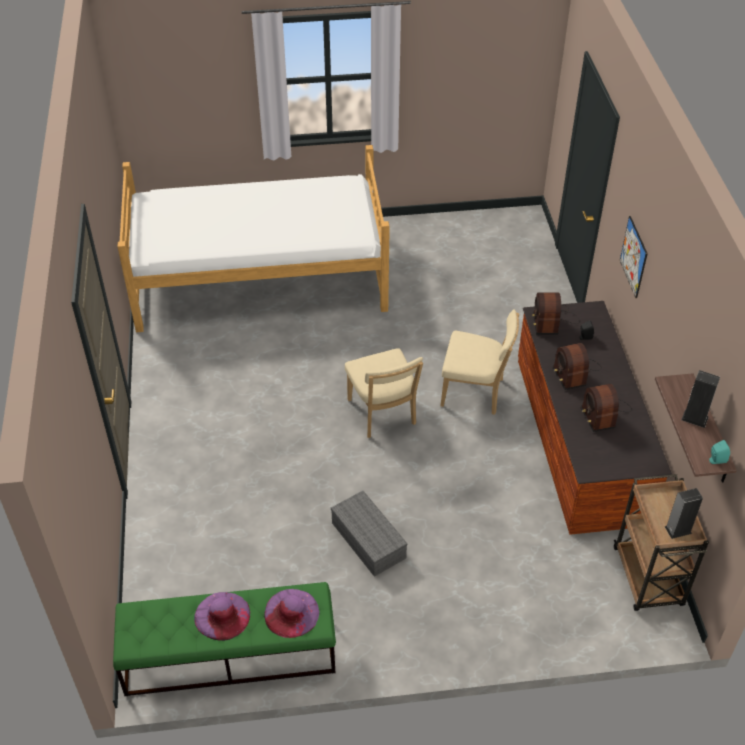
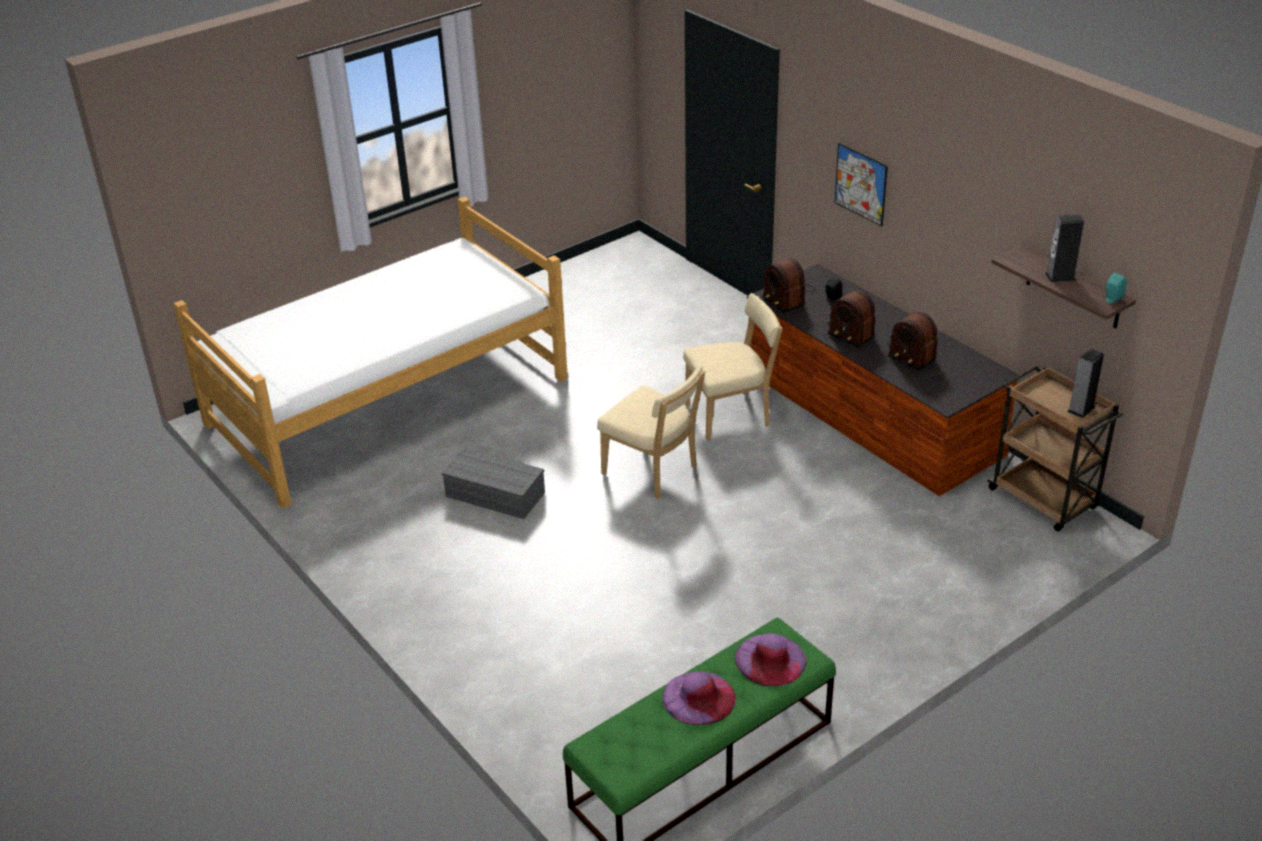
camera: 30 degrees left, 10 degrees down
(370, 541) = (750, 589): grey storage box -> grey storage box (497, 494)

